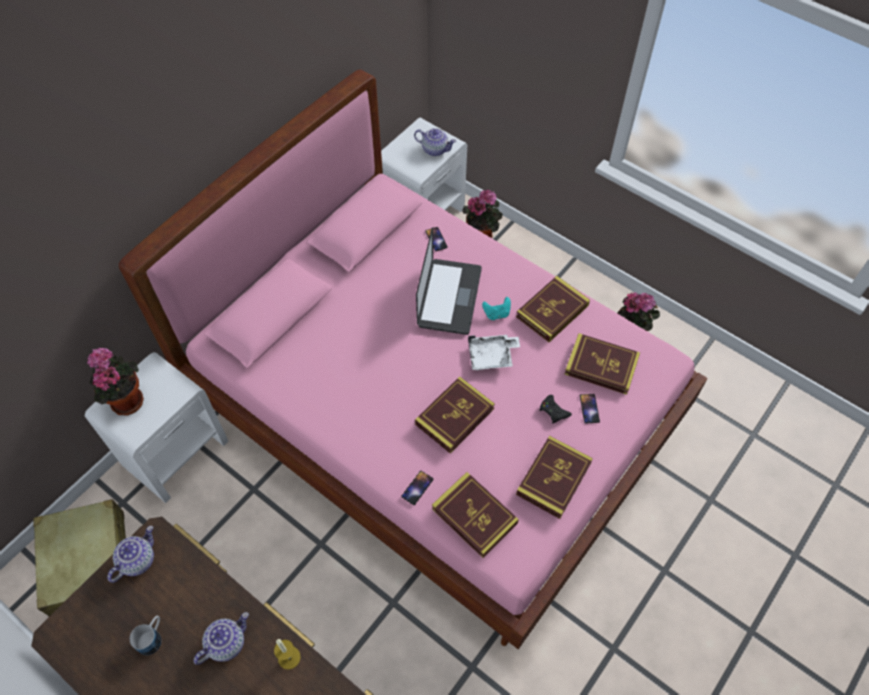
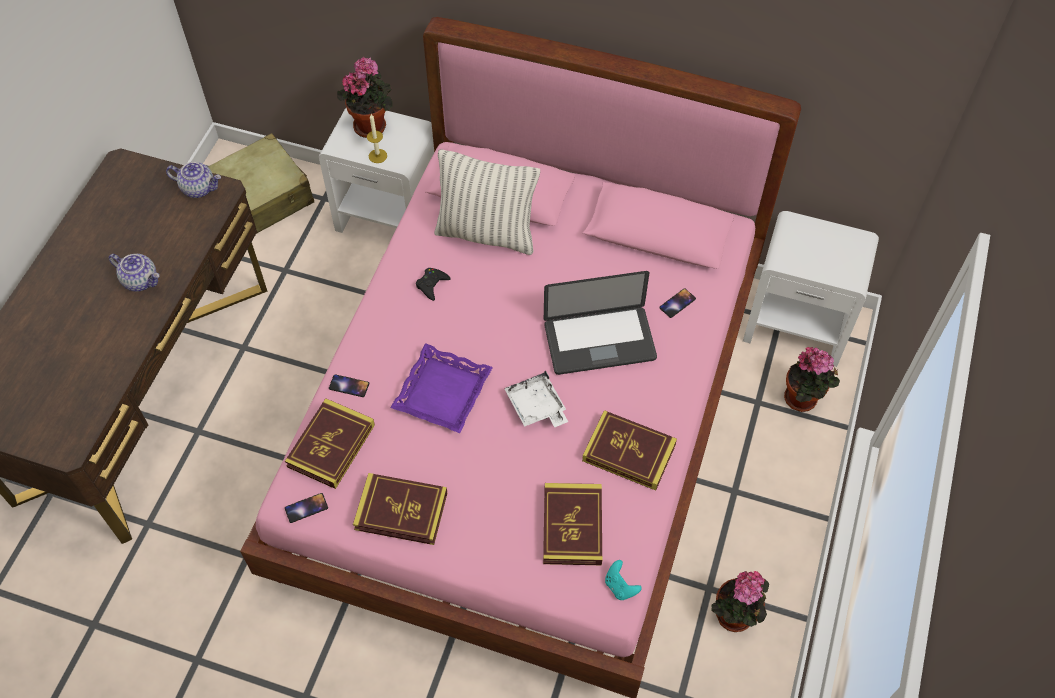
camera: 70 degrees right, 0 degrees up
(152, 637) = (133, 227): mug -> none
(289, 657) = (138, 331): candle -> candle (377, 156)
(308, 340) = (487, 233): none -> pillow
(435, 149) = (831, 266): teapot -> none
(454, 416) = (443, 393): book -> purple tray
(496, 314) = (598, 395): turquoise game controller -> turquoise game controller (620, 586)
(553, 411) = (489, 490): black game controller -> black game controller (432, 285)
(589, 408) = (508, 527): phone -> phone (306, 508)

